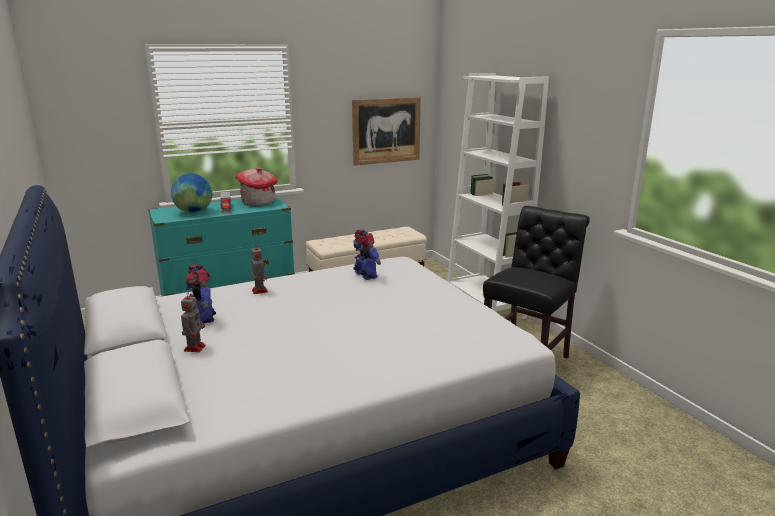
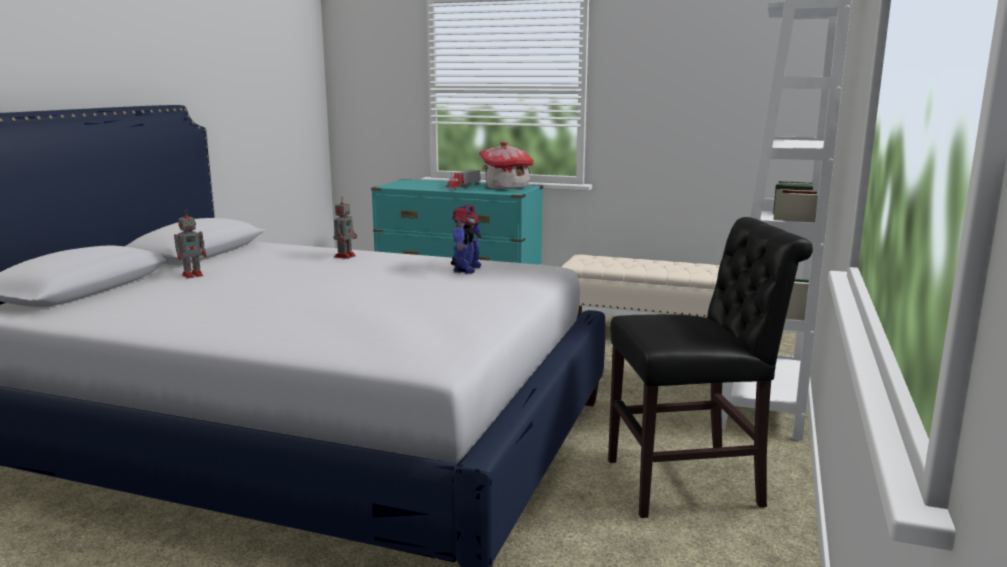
camera: 45 degrees right, 5 degrees down
(194, 212) = (427, 185): globe -> none
(202, 318) = (253, 261): toy robot -> none
(386, 130) = (730, 115): picture -> none

